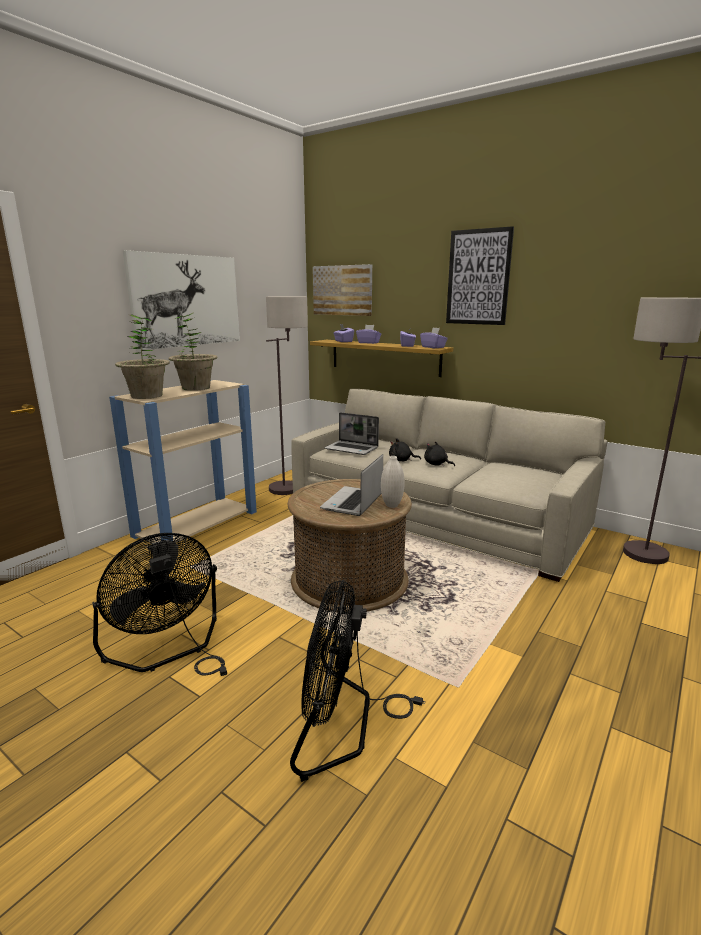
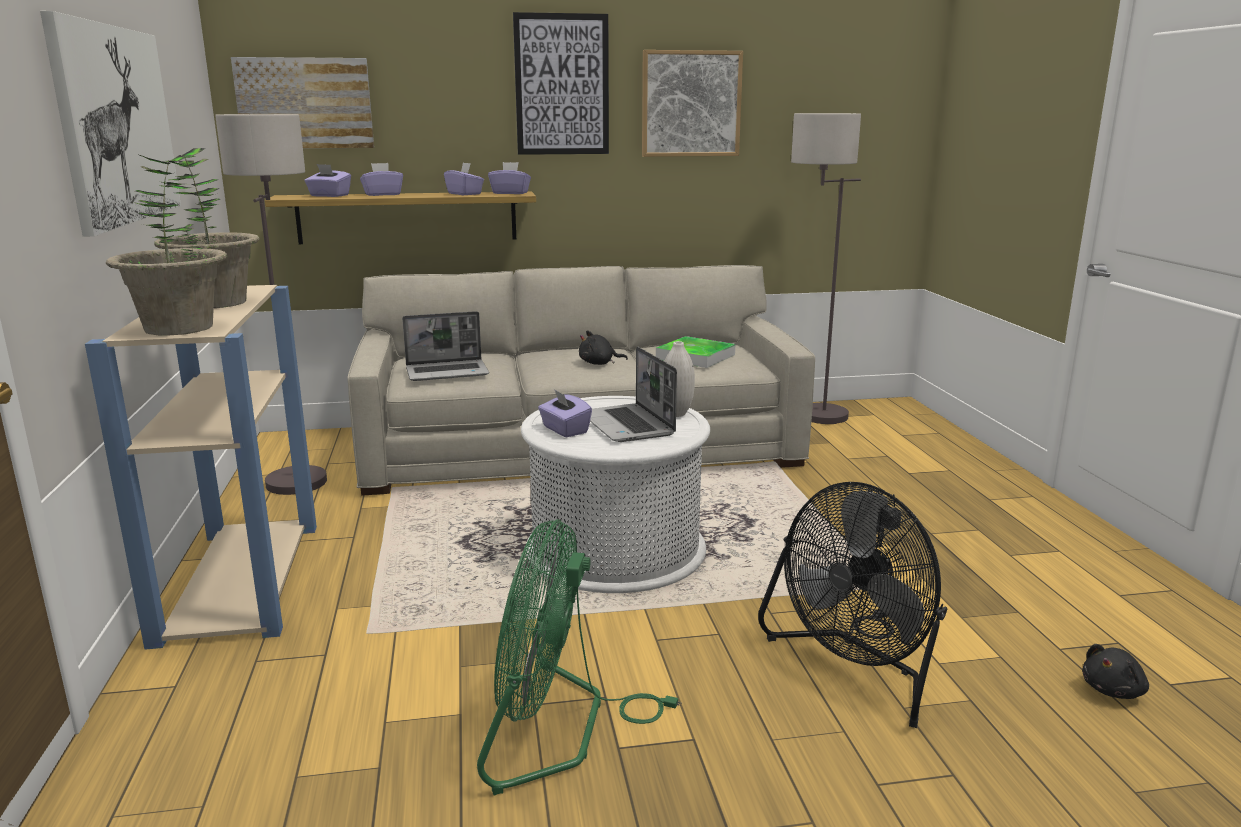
camera: 45 degrees left, 0 degrees up
(174, 649) = (563, 722): black fan -> green fan
(318, 494) = (564, 430): none -> purple tissue box
(349, 579) = (615, 548): brown coffee table -> white coffee table
(402, 460) = (546, 369): black plush toy -> black plush toy (1114, 690)
(504, 476) = (695, 357): none -> tray
(571, 290) = (691, 104): none -> picture

